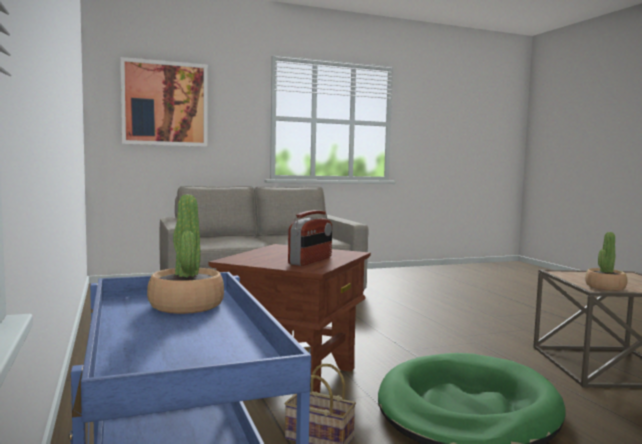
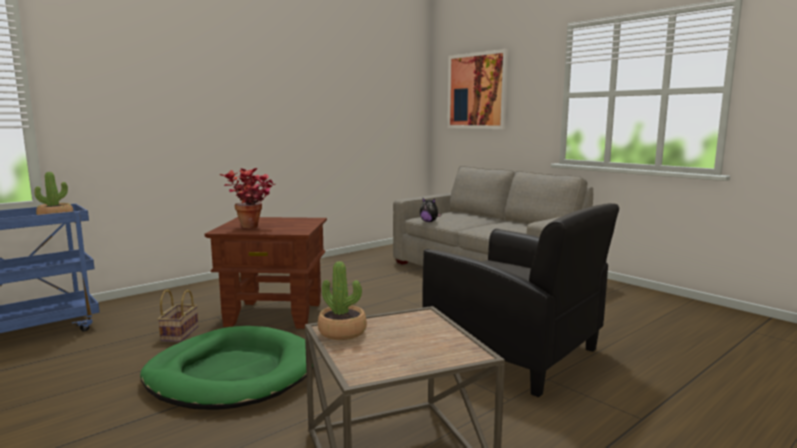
camera: 70 degrees right, 5 degrees up
(227, 246) = (429, 221): none -> plush toy
(311, 261) = (253, 228): radio -> potted plant
(452, 315) = (515, 354): none -> black armchair

